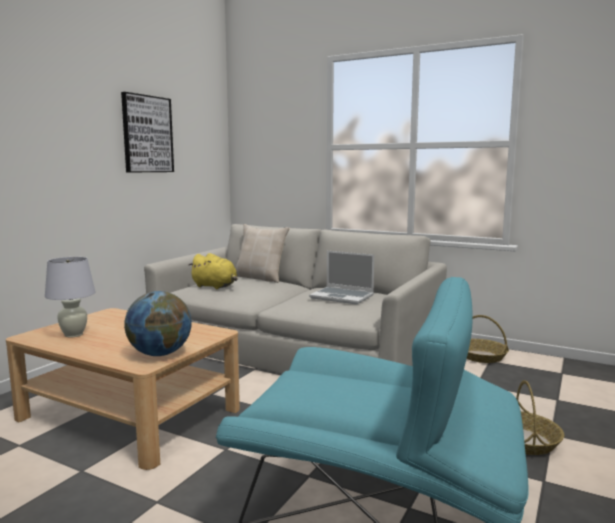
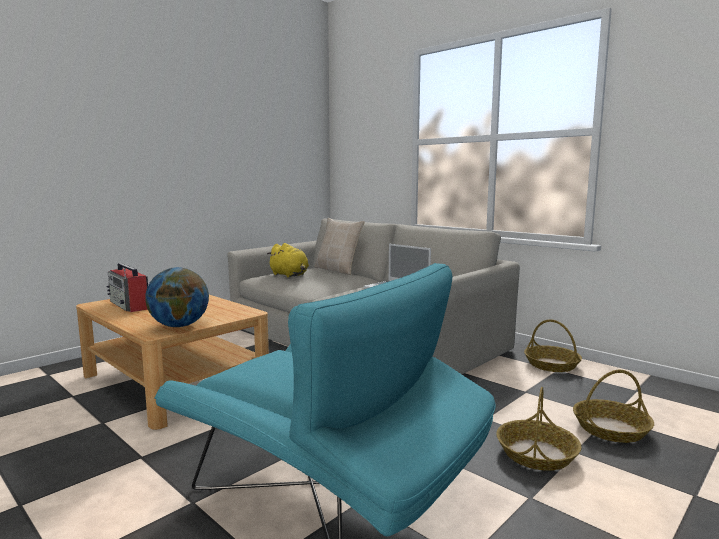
camera: 15 degrees right, 0 degrees up
(73, 334) = (129, 305): white table lamp -> radio
(147, 134) = (239, 132): picture -> none
(564, 410) = (610, 429): none -> basket

